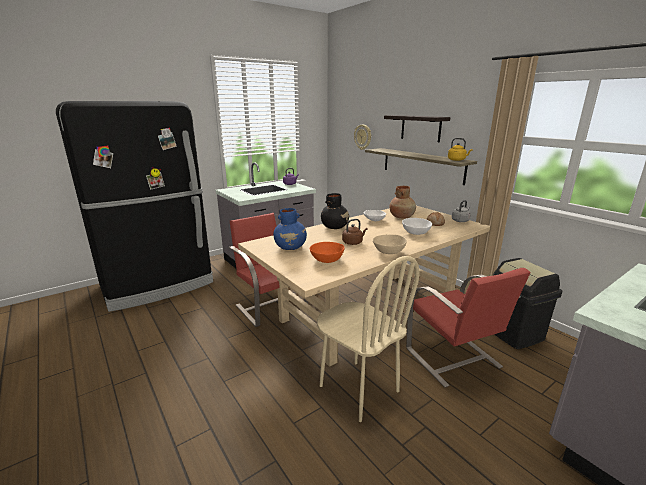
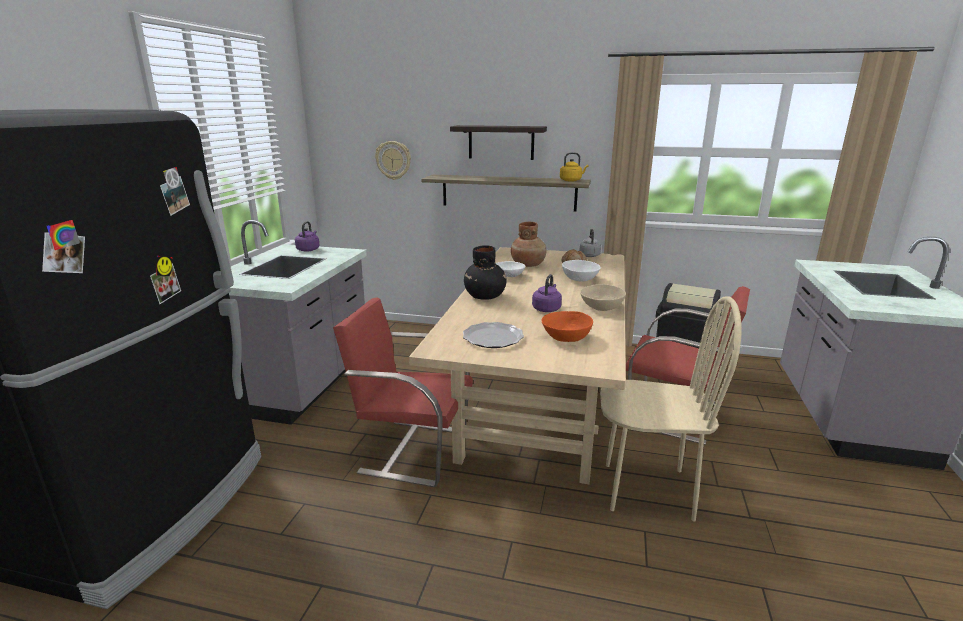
camera: 40 degrees left, 0 degrees up
(290, 247) = (493, 338): blue vase -> plate
(353, 242) = (547, 309): brown kettle -> purple kettle

